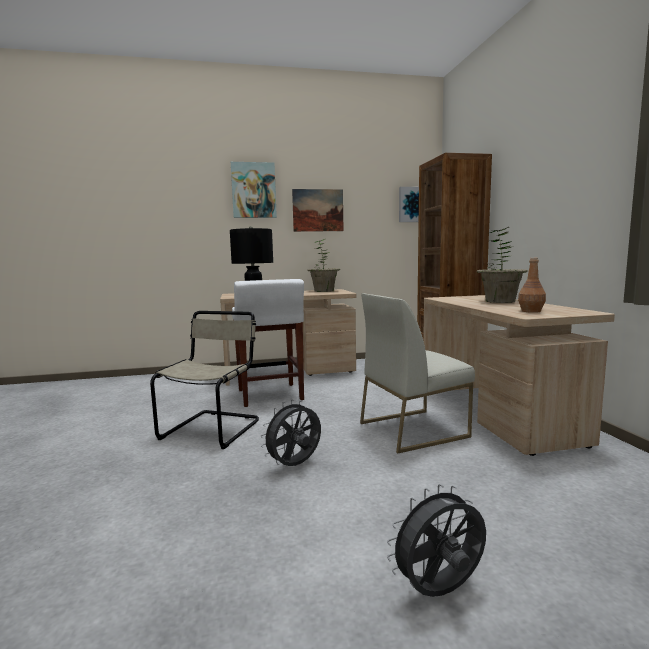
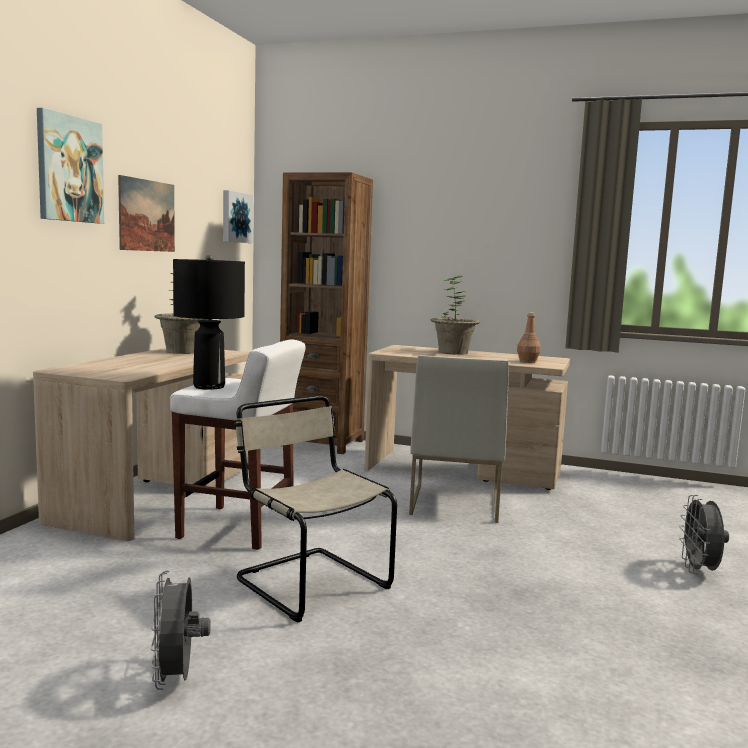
camera: 60 degrees left, 0 degrees up
(295, 466) = (477, 565): grey fan -> grey fan (177, 679)

